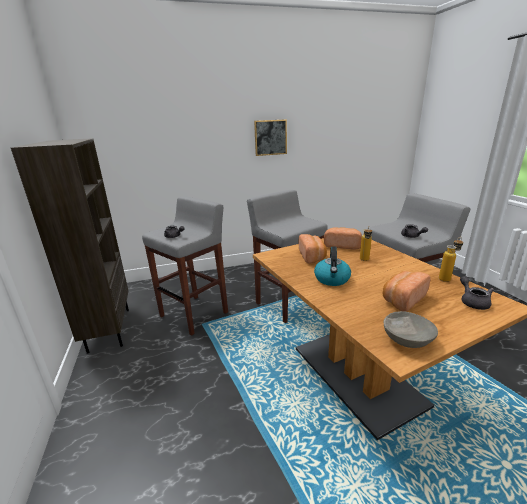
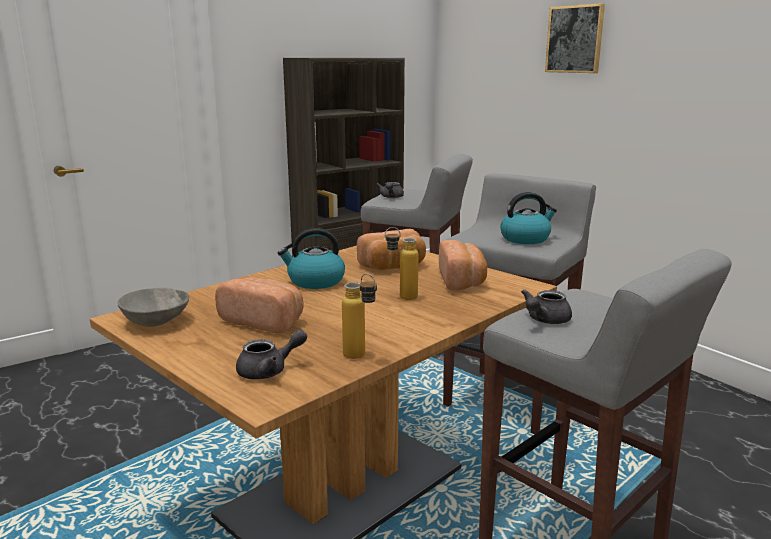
camera: 70 degrees right, 5 degrees down
(270, 137) = (704, 81): picture -> picture (574, 39)
(297, 222) = (525, 238): none -> kettle

